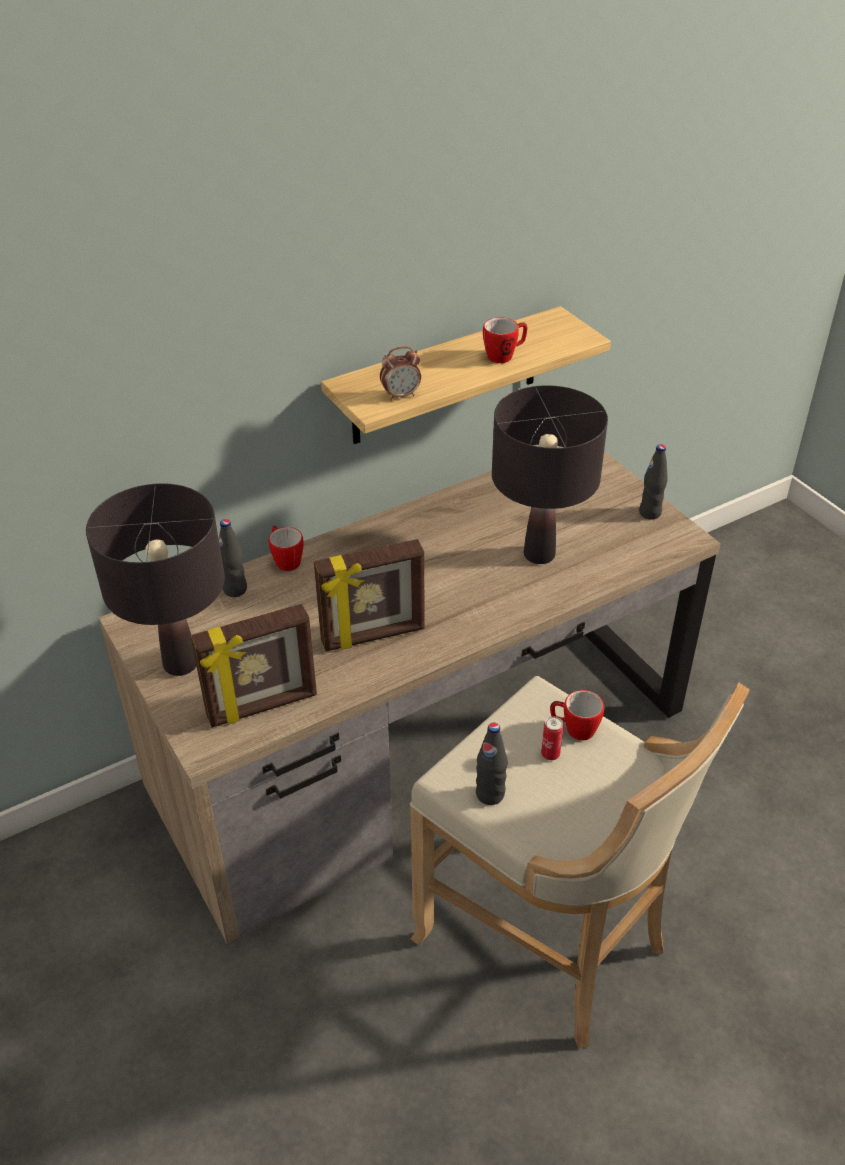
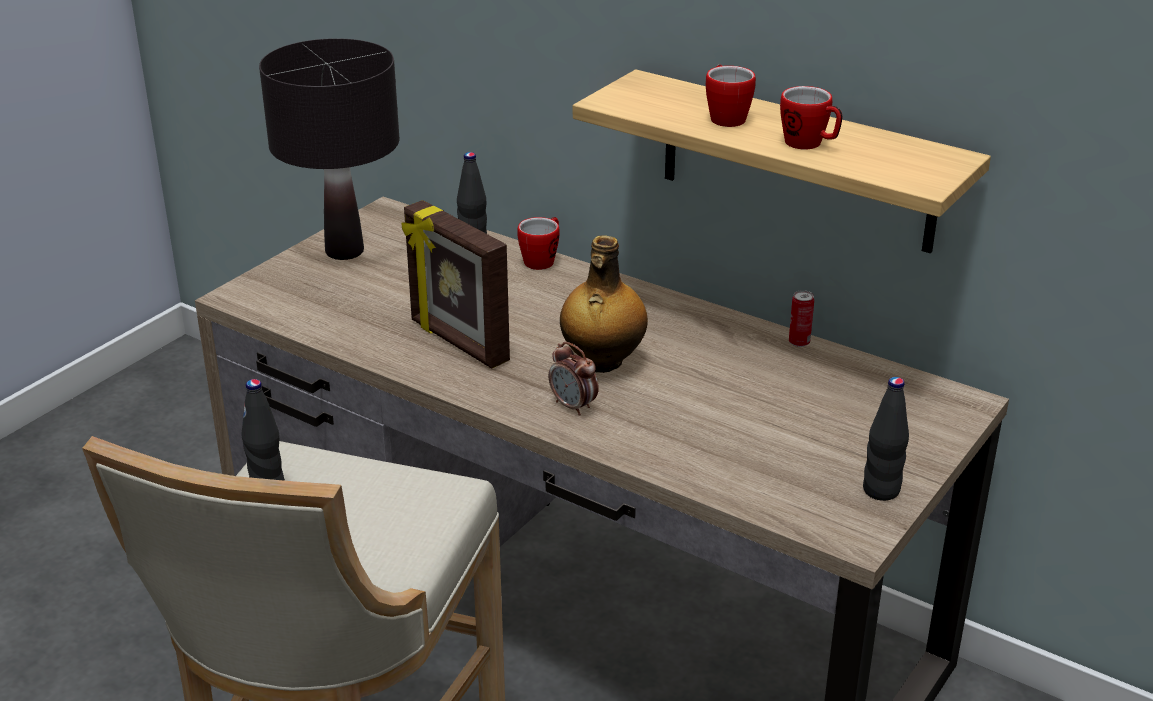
camera: 65 degrees right, 10 degrees down
(262, 707) = (309, 309): picture frame -> none
(401, 395) = (649, 109): alarm clock -> alarm clock (573, 406)
(448, 575) = (602, 363): none -> bottle
(539, 554) = (699, 418): black table lamp -> none
(550, 754) = (354, 519): can -> can (799, 342)
(574, 729) = (407, 529): mug -> mug (725, 117)

